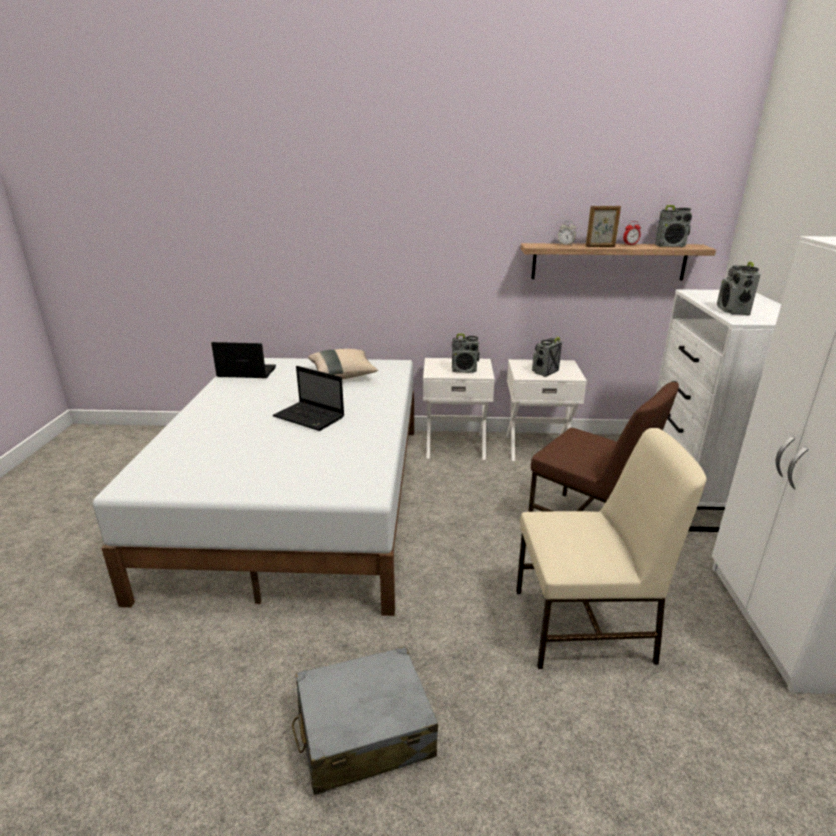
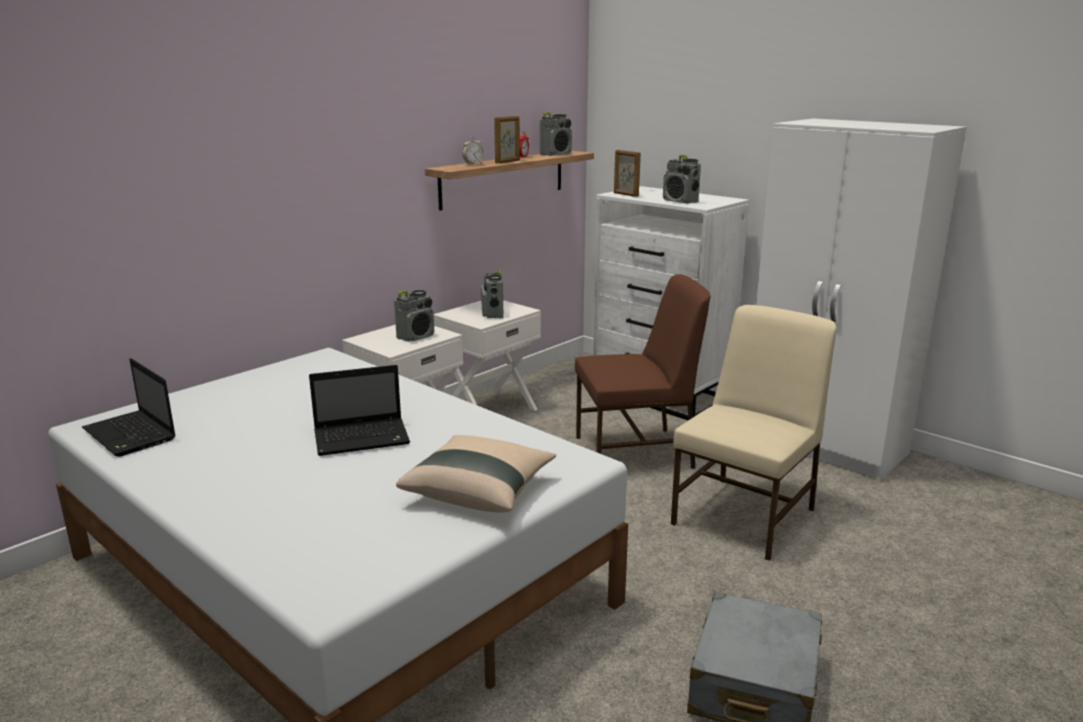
camera: 50 degrees left, 5 degrees down
(245, 372) = (131, 435): laptop -> laptop turned 90 degrees counterclockwise
(343, 375) = (288, 388): beige pillow -> beige pillow (480, 492)
(701, 294) = (625, 194): none -> picture frame

